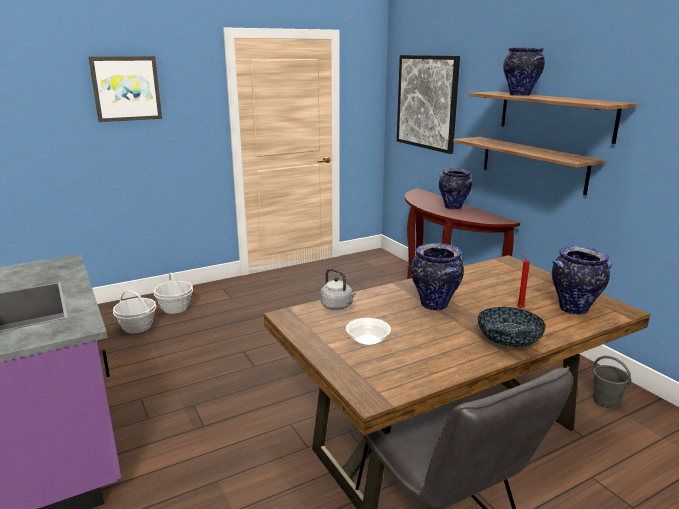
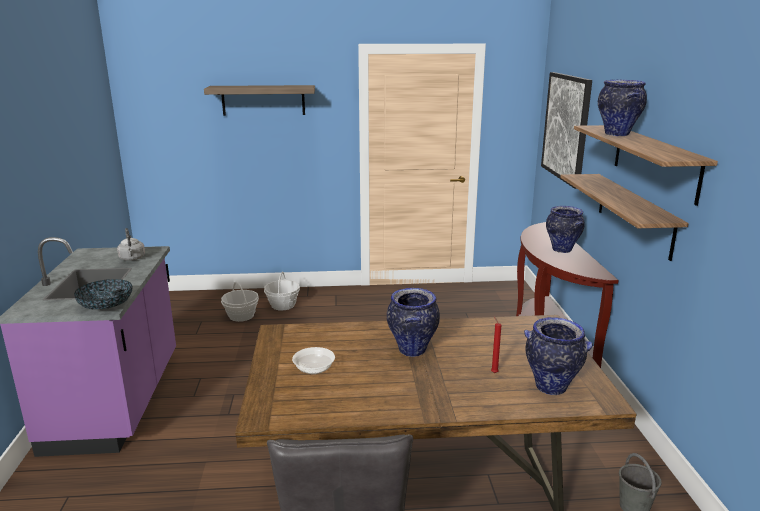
camera: 25 degrees right, 0 degrees up
(126, 88) = (263, 100): picture -> shelf
(338, 306) = (325, 332): grey kettle -> grey kettle (132, 259)
(508, 341) = (438, 402): bowl -> bowl (106, 306)

